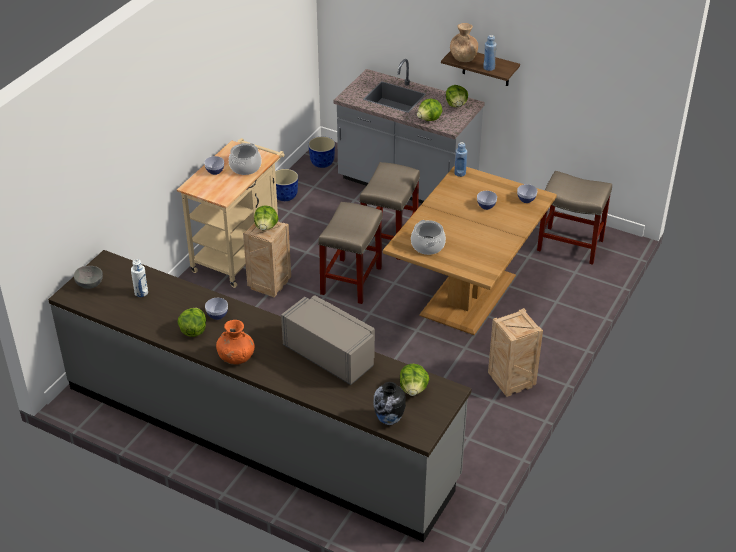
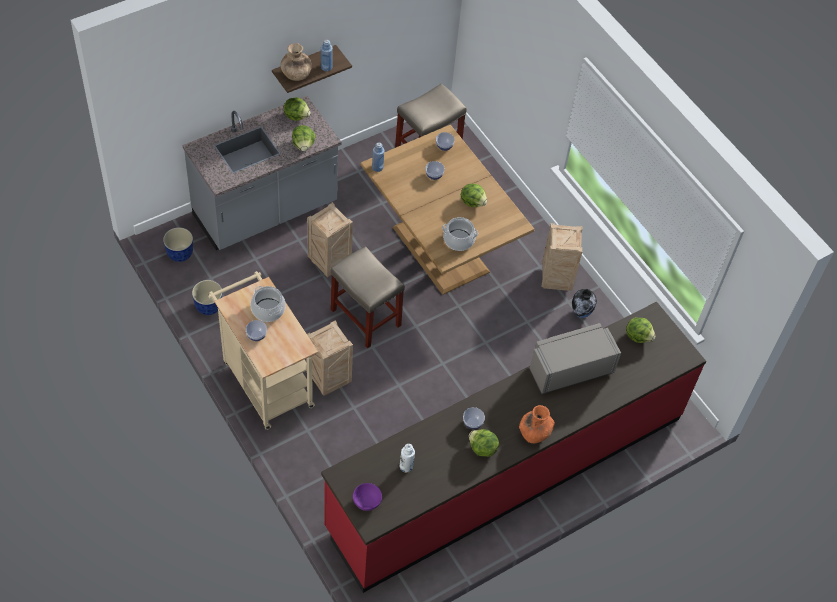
camera: 65 degrees left, 15 degrees up
(90, 283) = (366, 501): grey bowl -> purple bowl
(259, 432) = (506, 471): grey counter -> red counter
(266, 227) = (328, 338): lettuce -> lettuce (473, 202)
(389, 238) = (328, 262): beige stool -> crate
(389, 420) = (662, 367): vase -> vase (581, 313)

